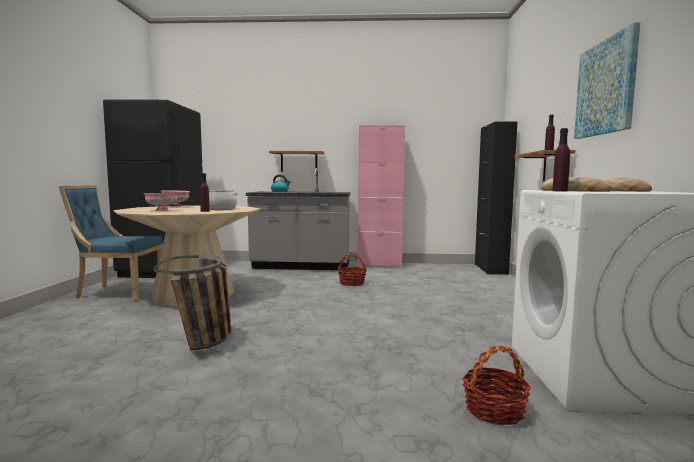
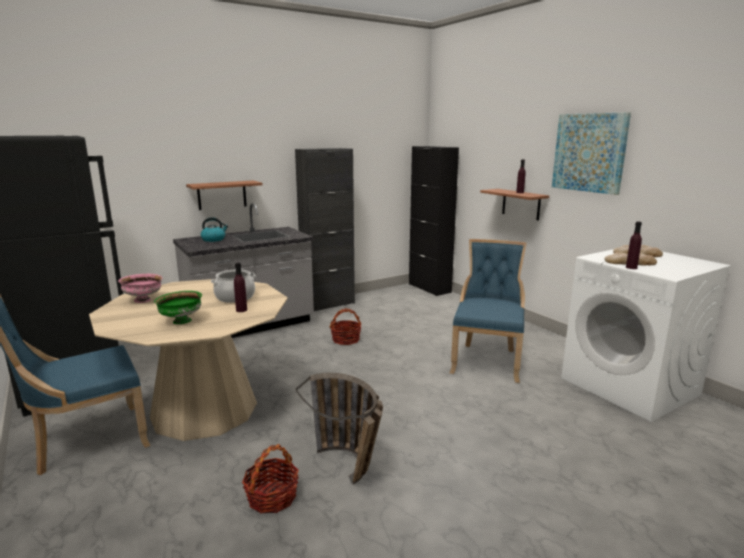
camera: 35 degrees left, 10 degrees up
(161, 211) = (181, 321): pink bowl -> green bowl
(379, 265) = (328, 304): pink cabinet -> black cabinet
(451, 318) = (487, 360): none -> blue chair
(494, 410) = (624, 439): basket -> basket (272, 497)

